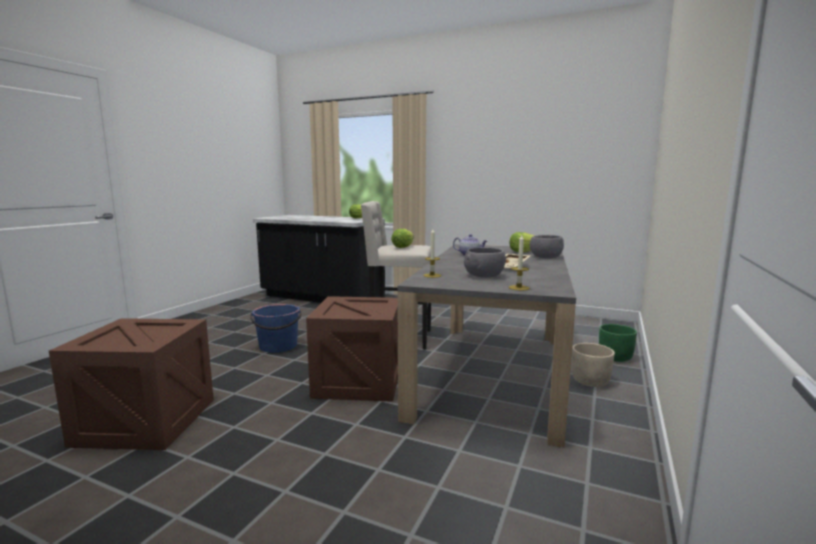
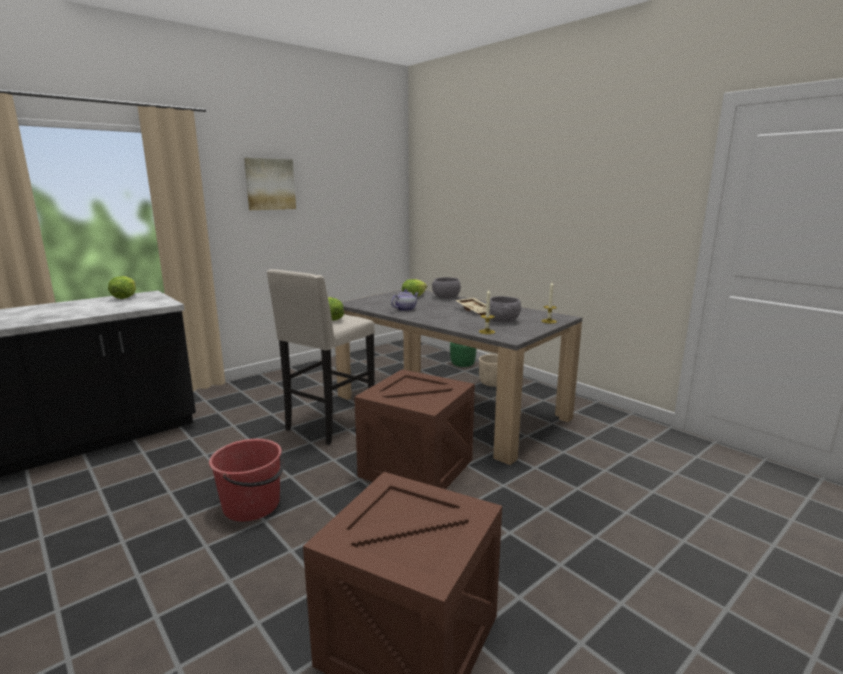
camera: 65 degrees left, 5 degrees up
(278, 346) = (252, 505): blue bucket -> red bucket
(484, 145) = (270, 184): none -> picture

